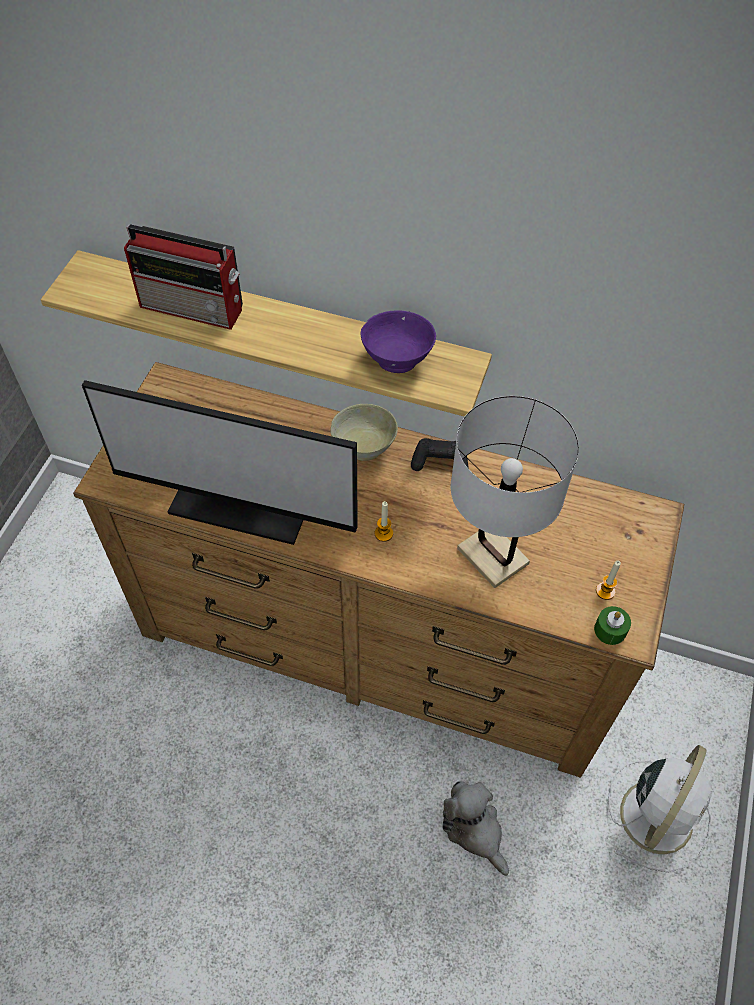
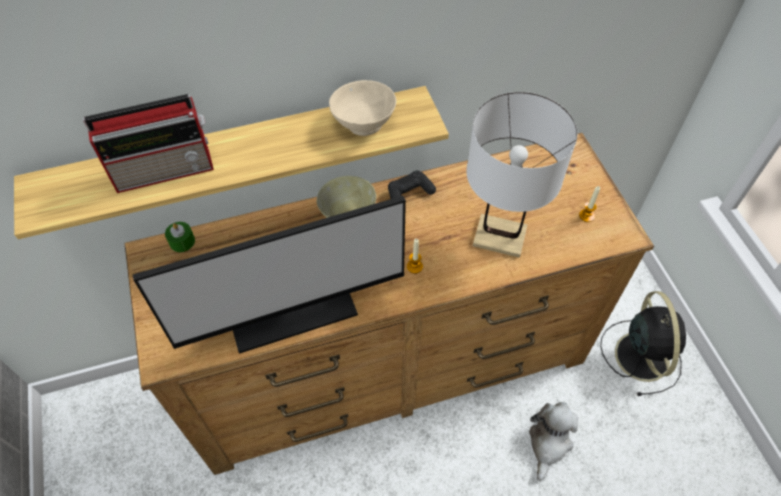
camera: 35 degrees left, 0 degrees up
(398, 358) = (364, 123): purple bowl -> beige bowl
(475, 829) = (549, 443): plush toy -> plush toy turned 90 degrees clockwise
(610, 630) = (611, 239): green candle -> green candle (182, 241)
(657, 813) = (641, 354): white fan -> black fan

